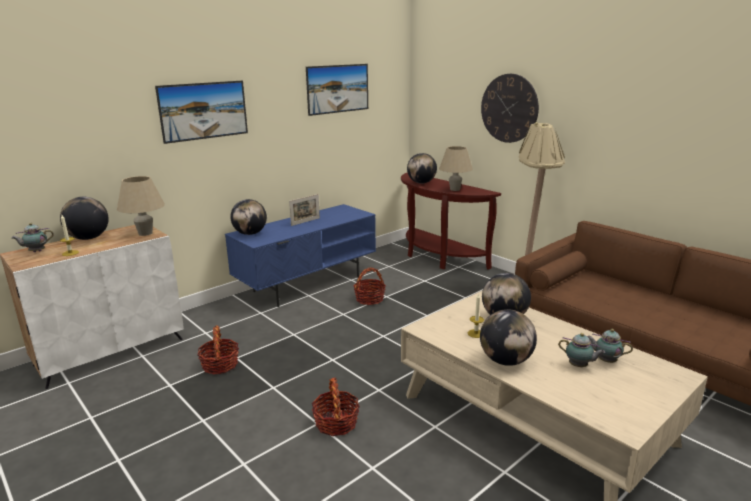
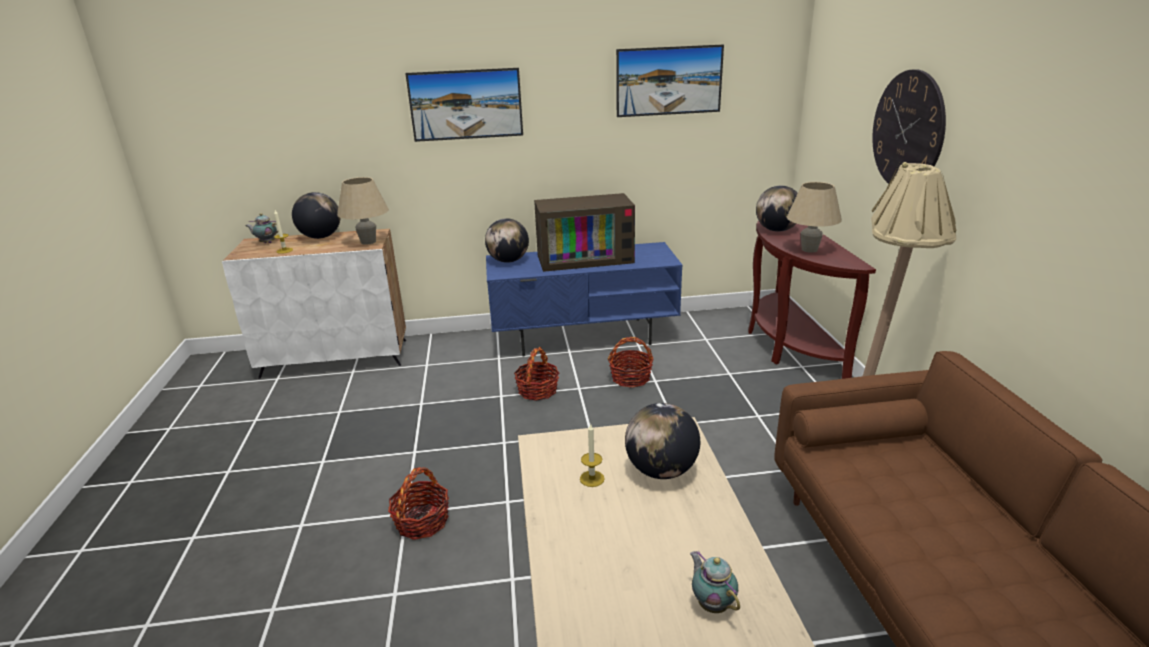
camera: 35 degrees right, 5 degrees up
(220, 365) = (399, 406): basket -> basket (537, 391)
(305, 222) = (585, 258): picture frame -> television
(505, 361) = (572, 535): globe -> none
(579, 366) = (659, 592): teapot -> none

